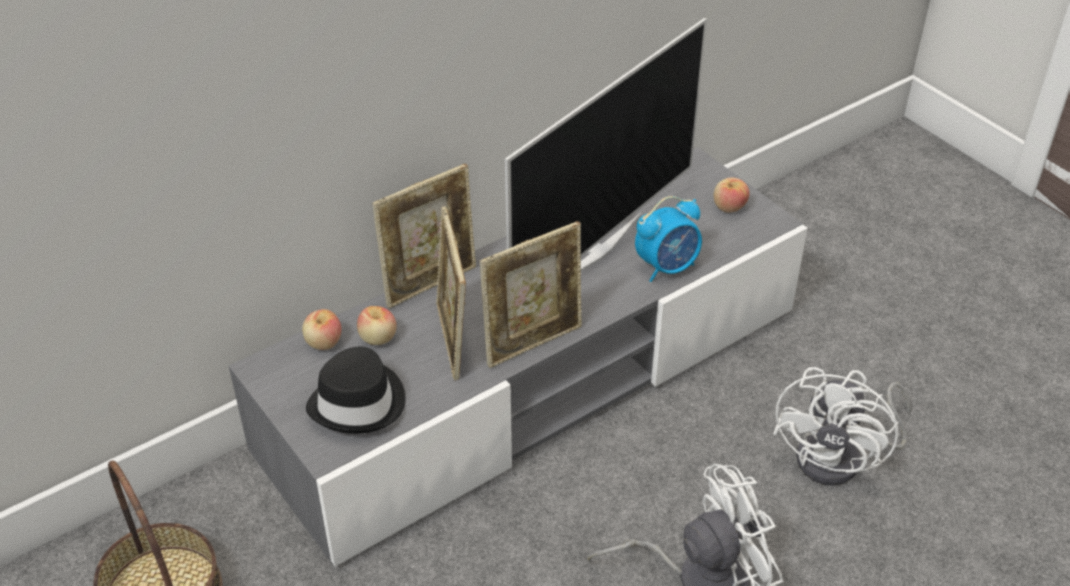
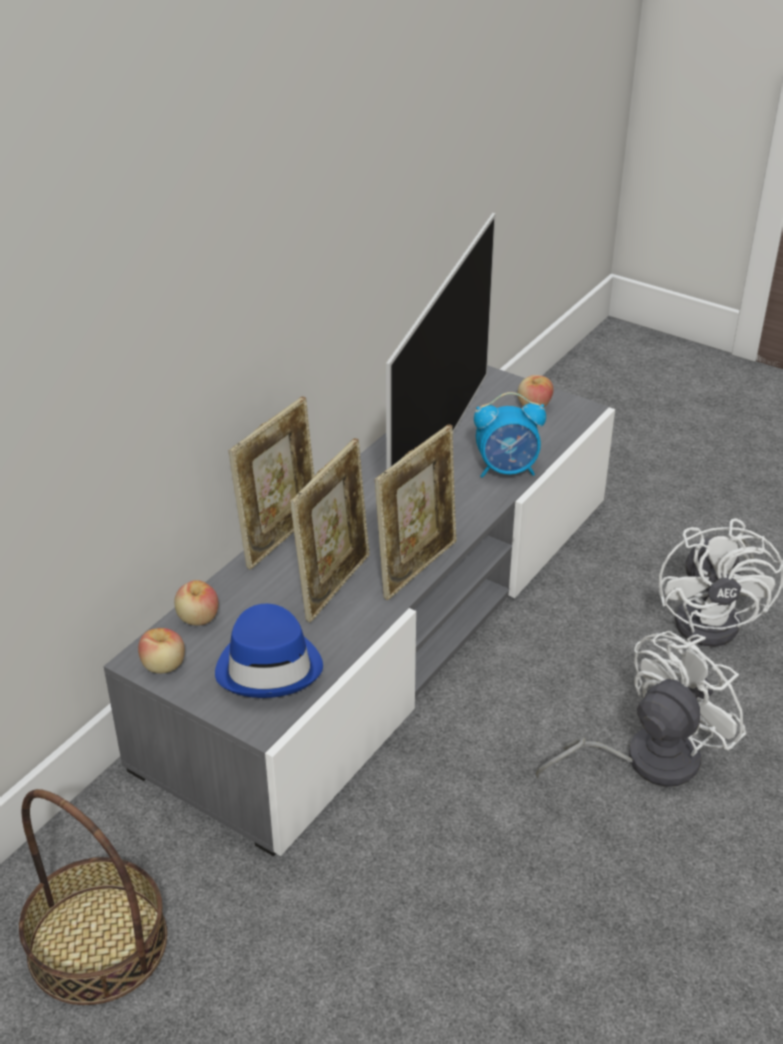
camera: 20 degrees left, 5 degrees down
(359, 403) = (270, 666): black hat -> blue hat
(378, 338) = (254, 601): apple -> apple (164, 666)
(452, 341) = (334, 585): picture frame -> picture frame turned 120 degrees counterclockwise
(667, 267) = (507, 470): alarm clock -> alarm clock turned 45 degrees clockwise

